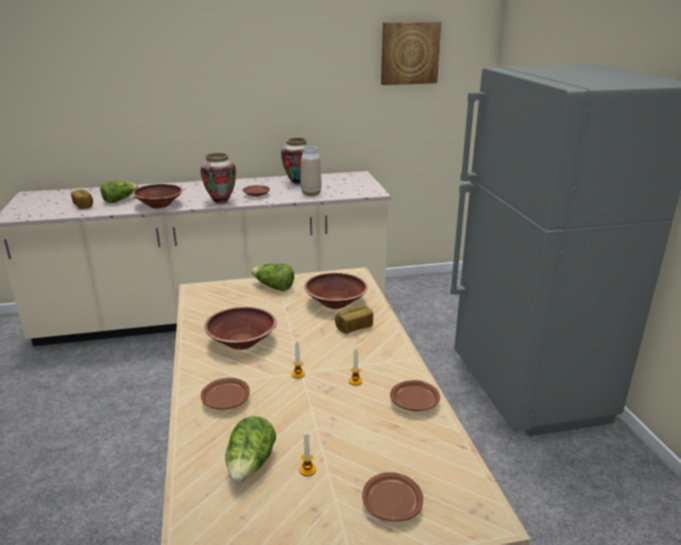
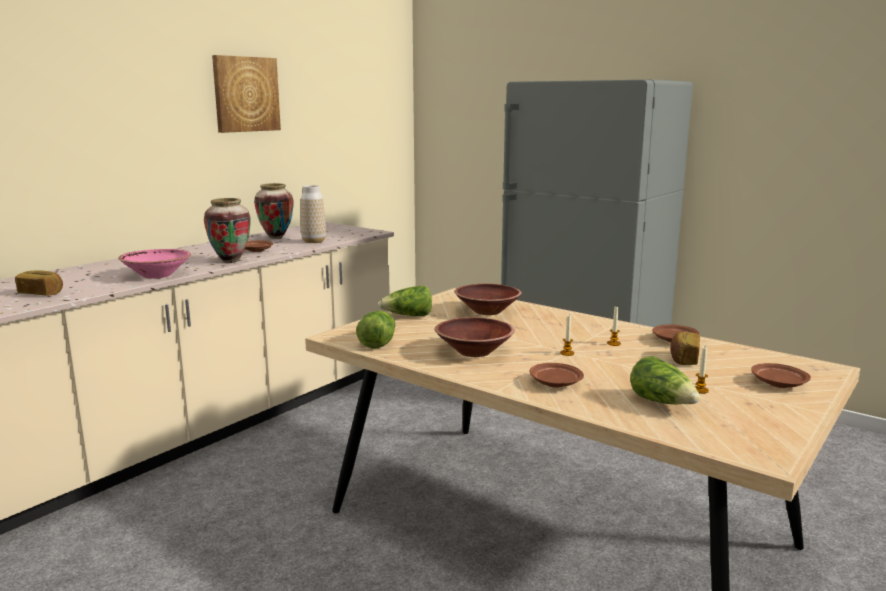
camera: 40 degrees left, 10 degrees down
(119, 200) = (84, 281): lettuce -> lettuce (377, 342)
(159, 205) = (157, 275): brown bowl -> pink bowl
(353, 327) = (537, 319): bread -> bread (683, 359)
(409, 53) = (348, 90): picture -> picture (246, 94)

